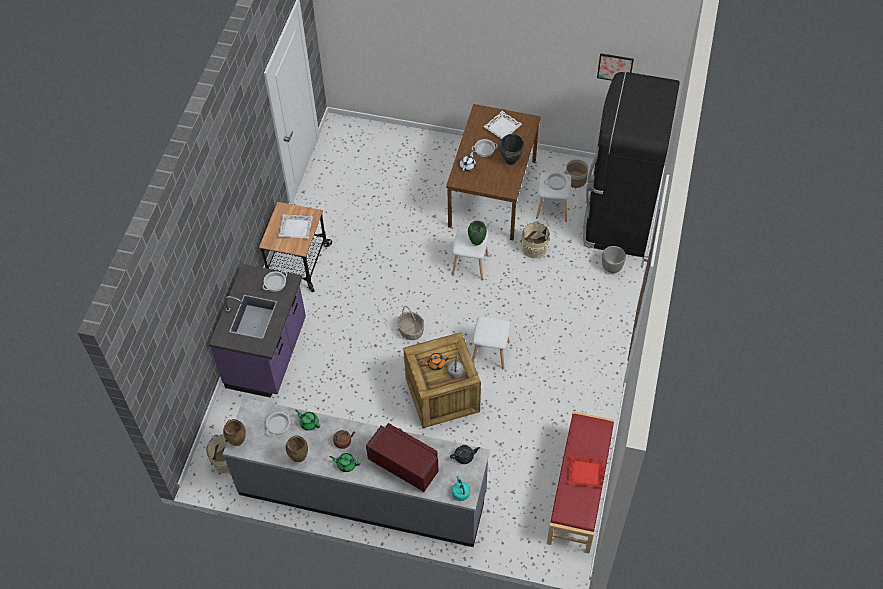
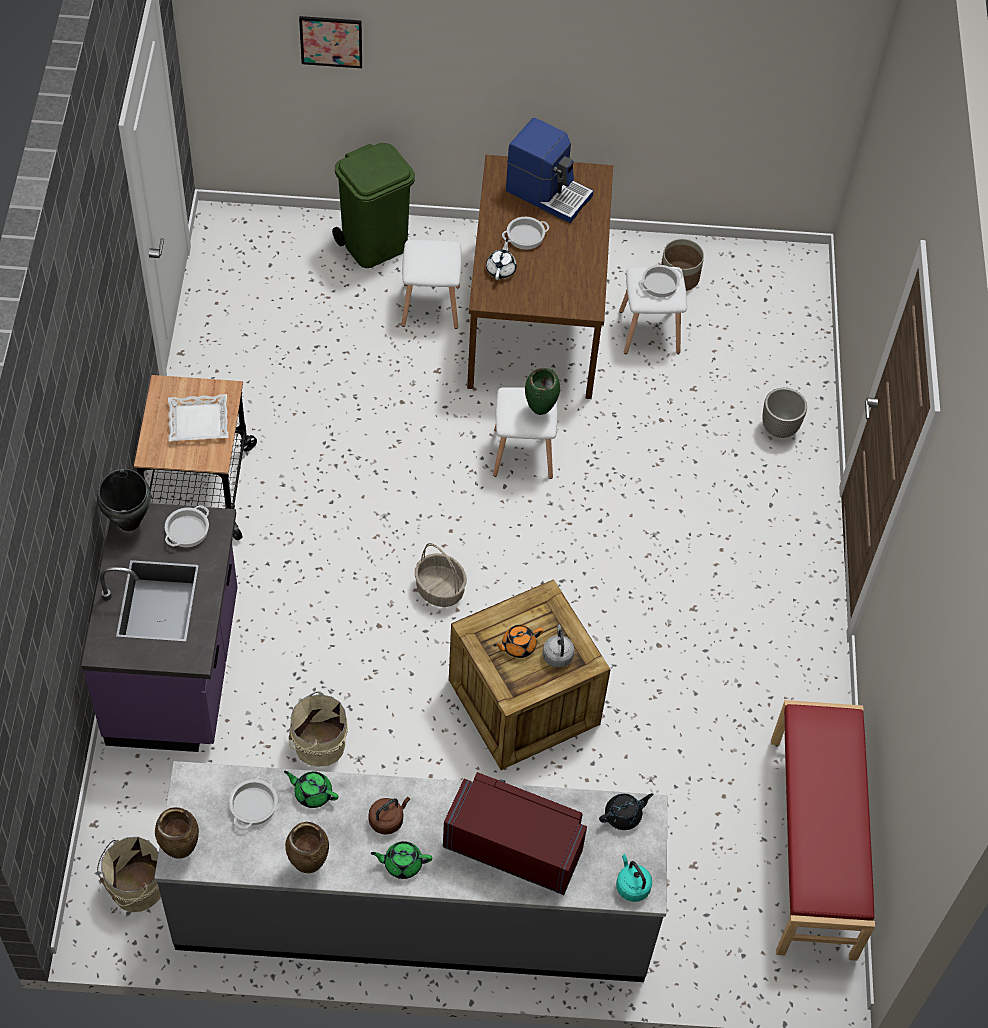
camera: 15 degrees left, 0 degrees up
(415, 145) = (375, 245): none -> green trash can
(490, 352) = (594, 610): white stool -> white stool (430, 305)
(502, 127) = (548, 192): white tray -> coffee machine
(511, 160) = (578, 251): black cooking pot -> black cooking pot (129, 522)
(533, 248) = (630, 409): beige bucket -> beige bucket (317, 743)
(585, 473) = (835, 812): red tray -> none
(615, 68) = (752, 60): picture -> picture (331, 41)
(618, 217) = (770, 337): black fridge -> none

